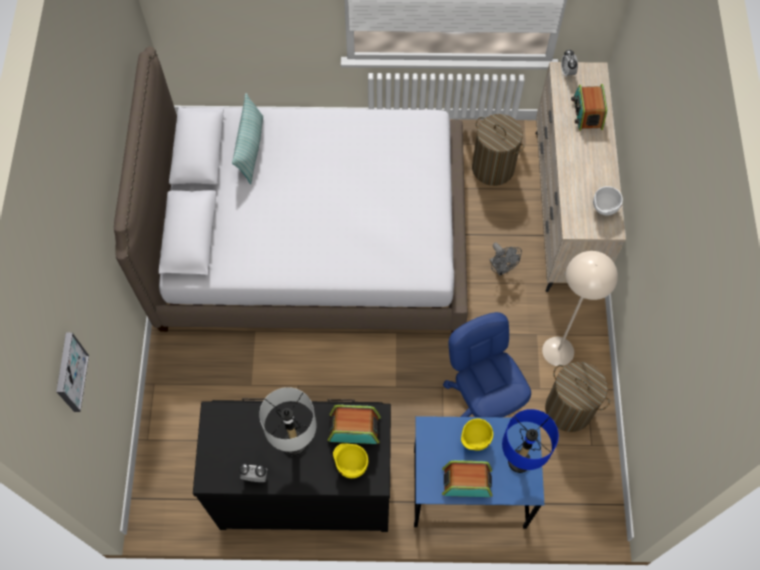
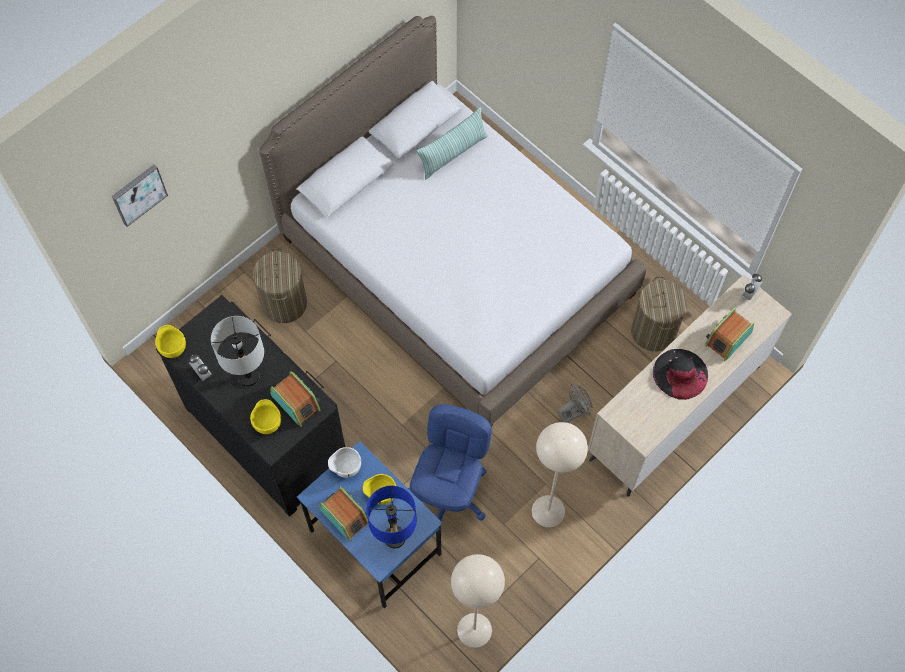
camera: 45 degrees right, 0 degrees up
(208, 480) = (173, 348): none -> yellow bowl
(501, 268) = (574, 412): grey fan -> grey fan turned 135 degrees counterclockwise
(569, 409) = (508, 559): laundry basket -> laundry basket (284, 303)
(584, 163) = (680, 373): none -> black hat
(601, 481) = (474, 630): none -> beige floor lamp
(603, 210) = (653, 420): white bowl -> white bowl (345, 468)

